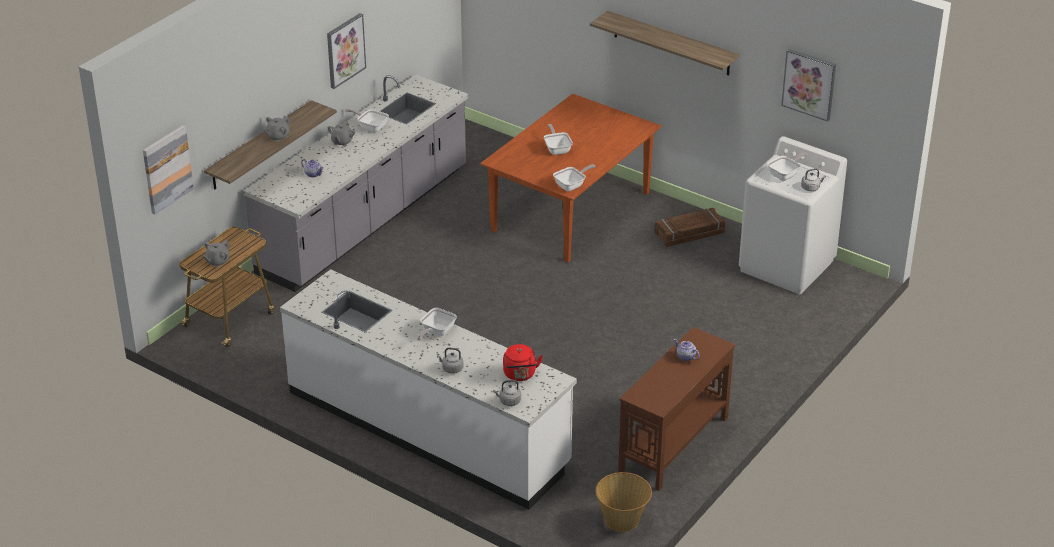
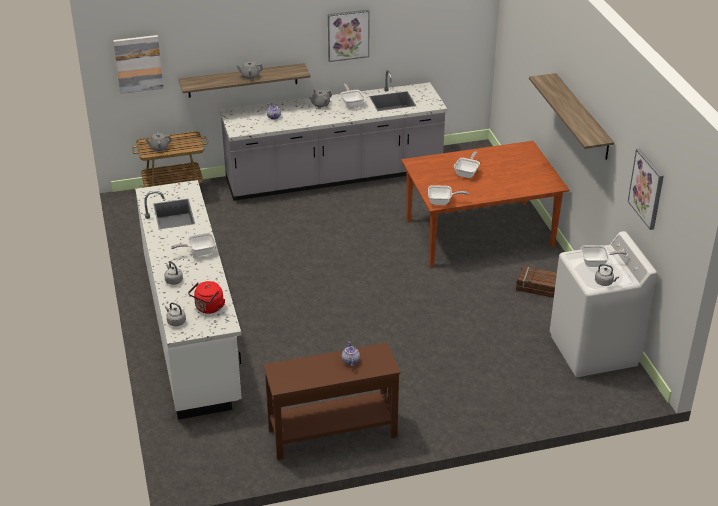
camera: 40 degrees right, 0 degrees up
(622, 520) = (225, 465): basket -> none

